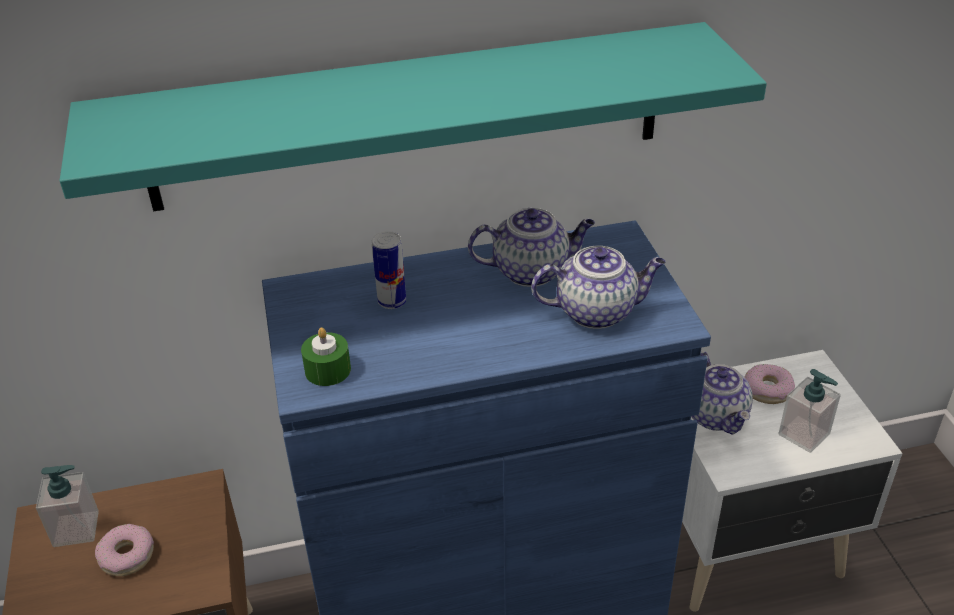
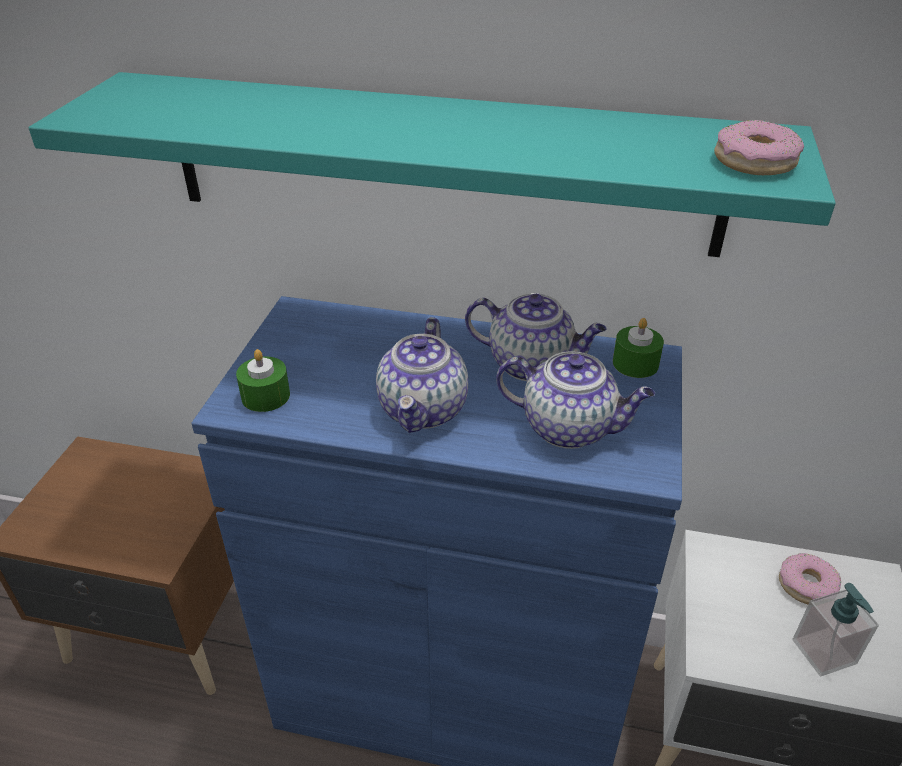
camera: 25 degrees right, 0 degrees up
(76, 529) = (103, 470): soap dispenser -> none
(126, 556) = (121, 508): donut -> donut (754, 161)
(392, 301) = (374, 351): can -> none
(611, 245) = (635, 363): none -> green candle
(717, 416) = (731, 592): teapot -> teapot (424, 410)

